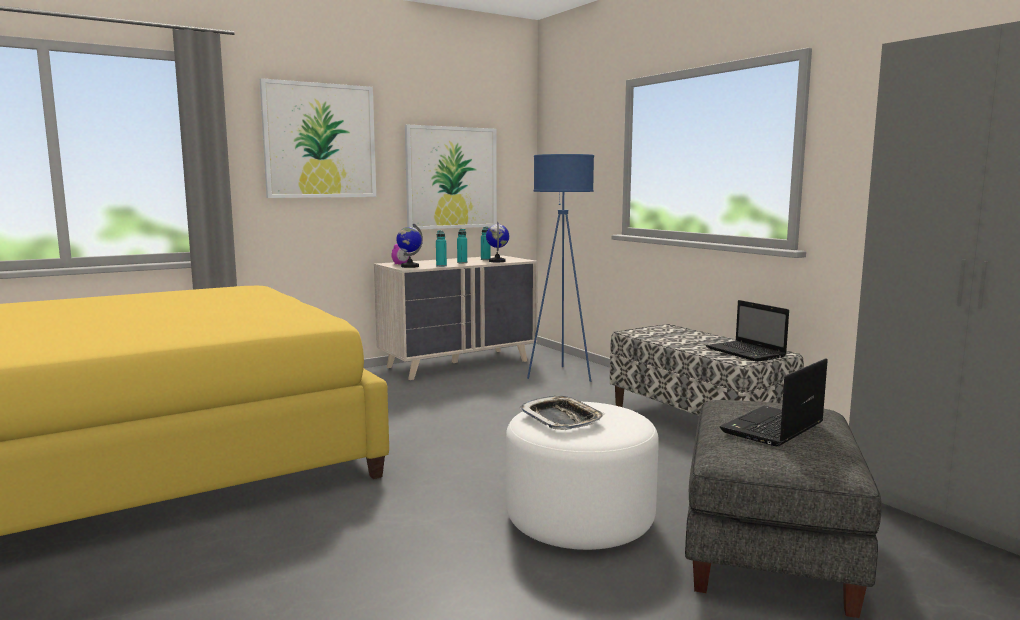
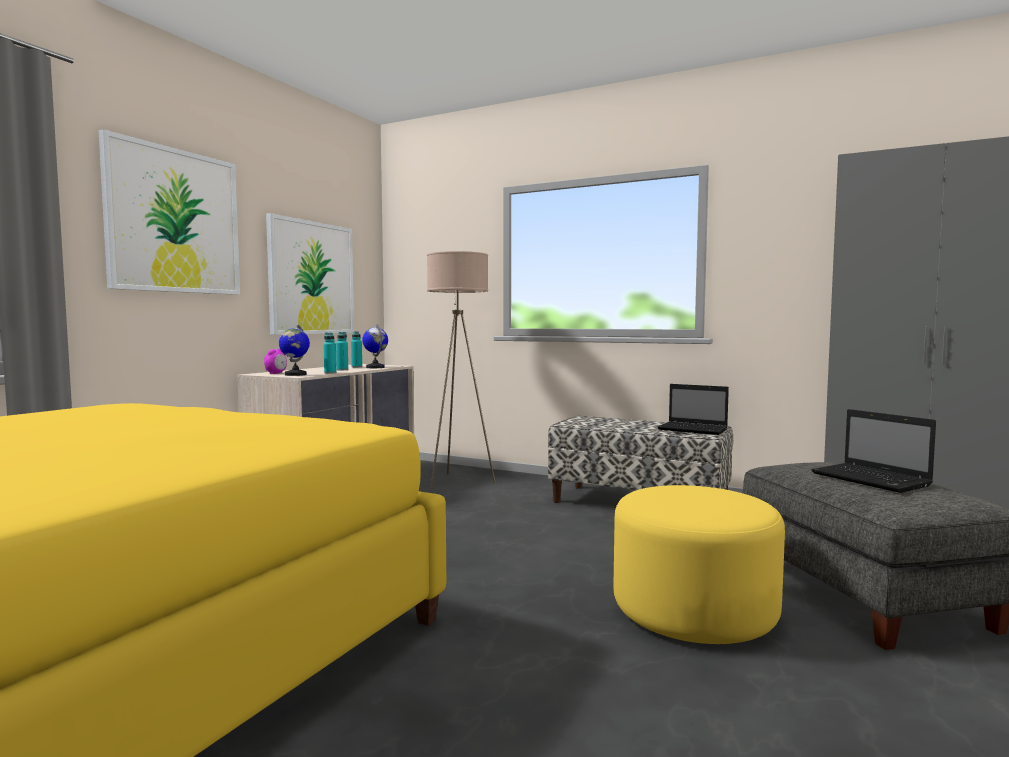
camera: 30 degrees left, 5 degrees down
(560, 375) = (458, 481): blue floor lamp -> beige floor lamp
(561, 419) = (686, 504): tray -> none
(580, 518) = (694, 610): white ottoman -> yellow ottoman
(772, 429) = (872, 480): laptop -> laptop turned 45 degrees counterclockwise

